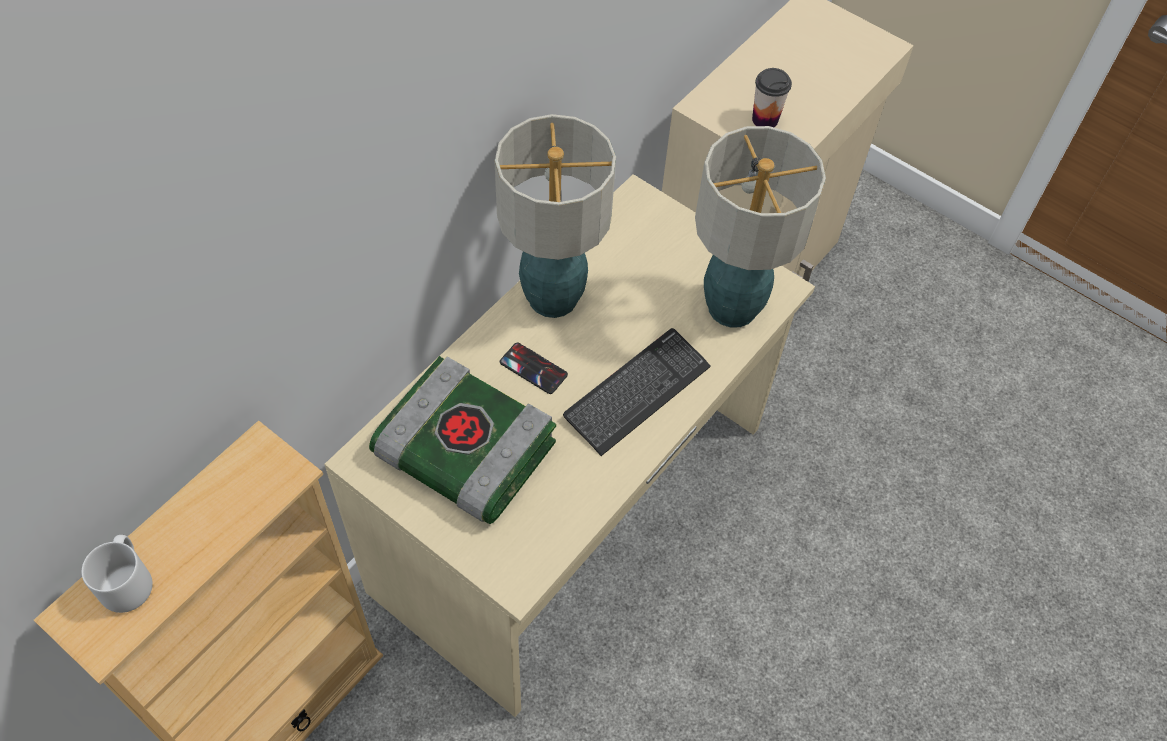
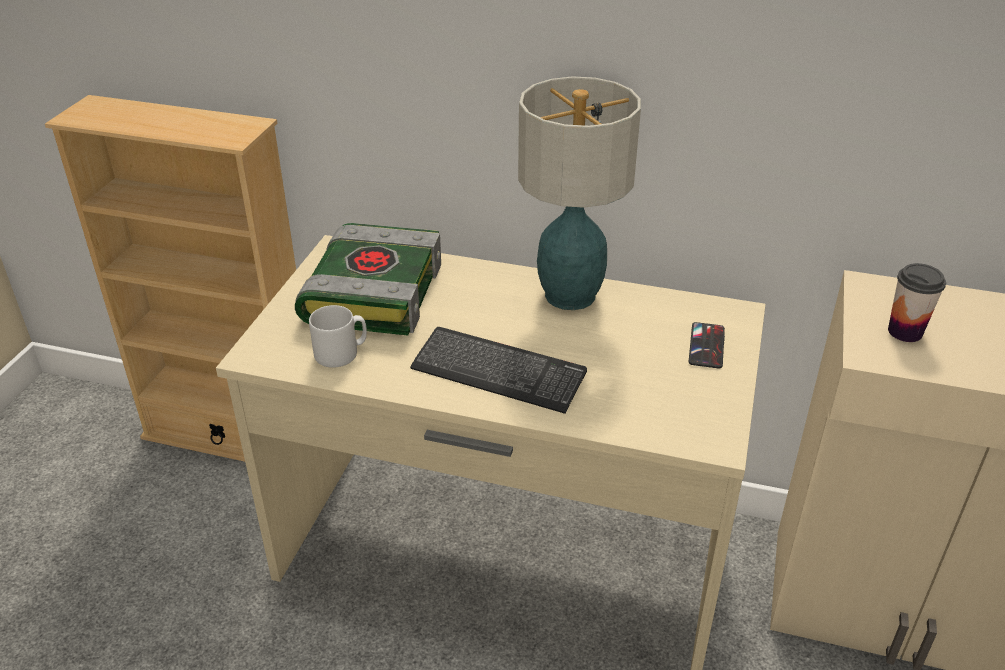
camera: 70 degrees right, 20 degrees down
(128, 581) = (122, 111): grey mug -> grey mug (341, 353)
(533, 368) = (482, 305): phone -> phone (706, 346)
(731, 307) = (656, 409): table lamp -> none

